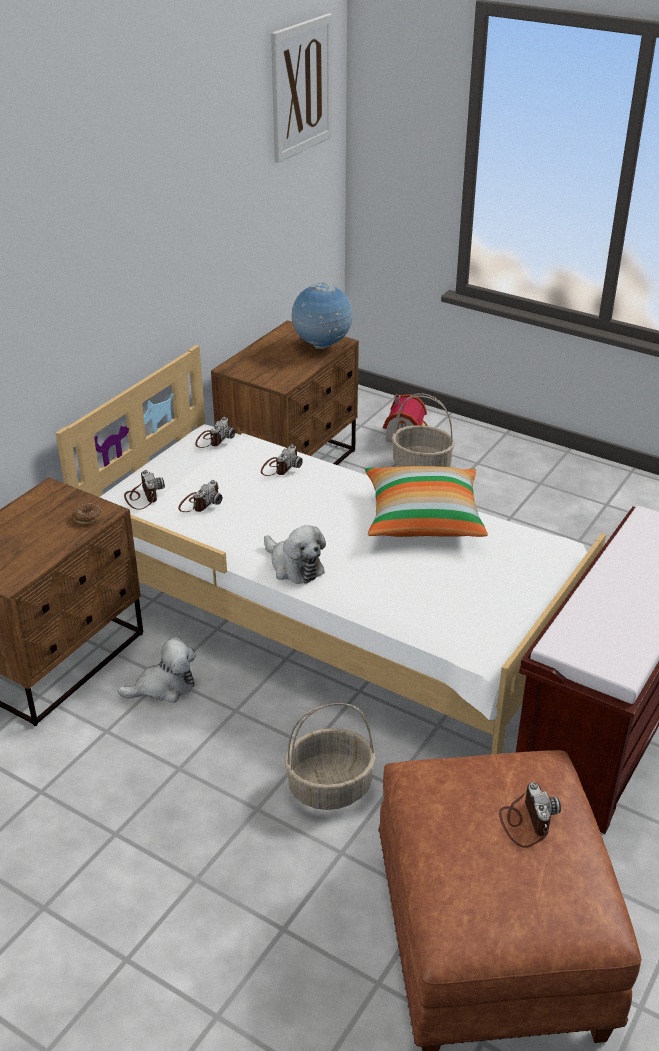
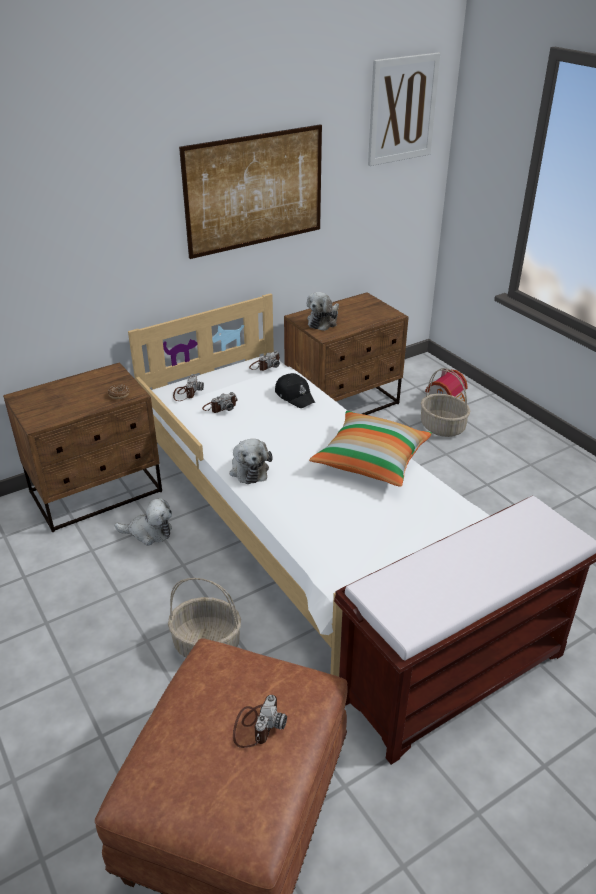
camera: 25 degrees right, 0 degrees up
(170, 217) = (254, 191): none -> picture
(265, 367) = (323, 321): none -> plush toy
(280, 467) = (295, 396): camera -> black cap
(322, 346) = (377, 315): globe -> none

